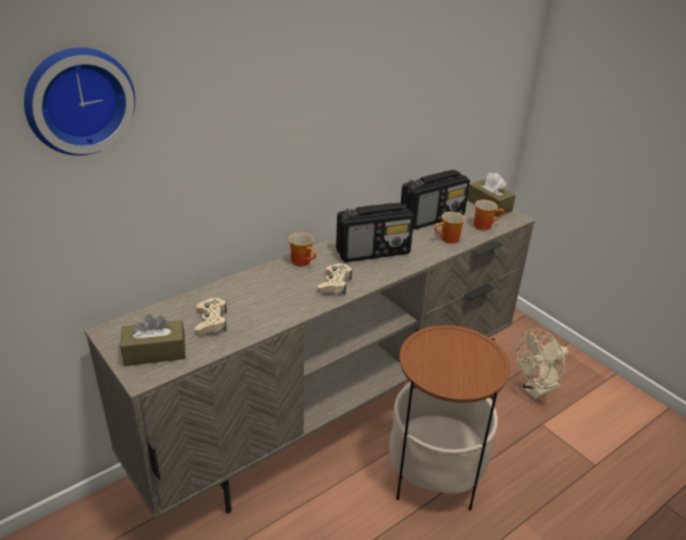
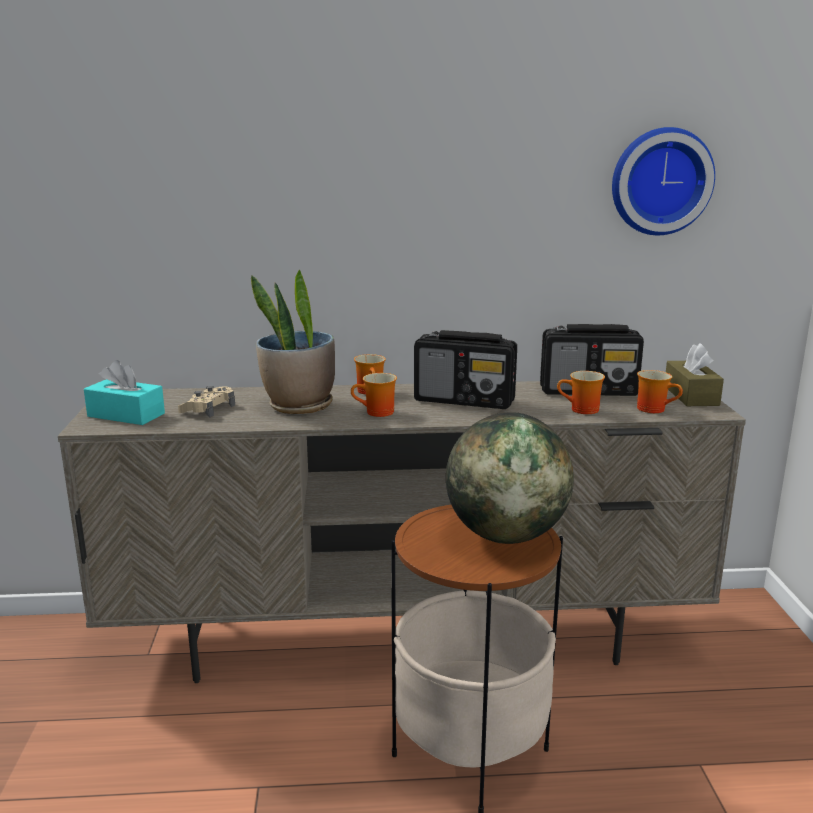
camera: 35 degrees right, 15 degrees down
(78, 100) = (117, 128): wall clock -> wall clock (659, 181)
(155, 352) = (126, 415): brown tissue box -> turquoise tissue box
(273, 295) = (299, 406): none -> potted plant
(335, 284) = (377, 413): beige game controller -> mug
(465, 350) = (505, 535): none -> globe
(536, 391) = (728, 721): beige fan -> none

